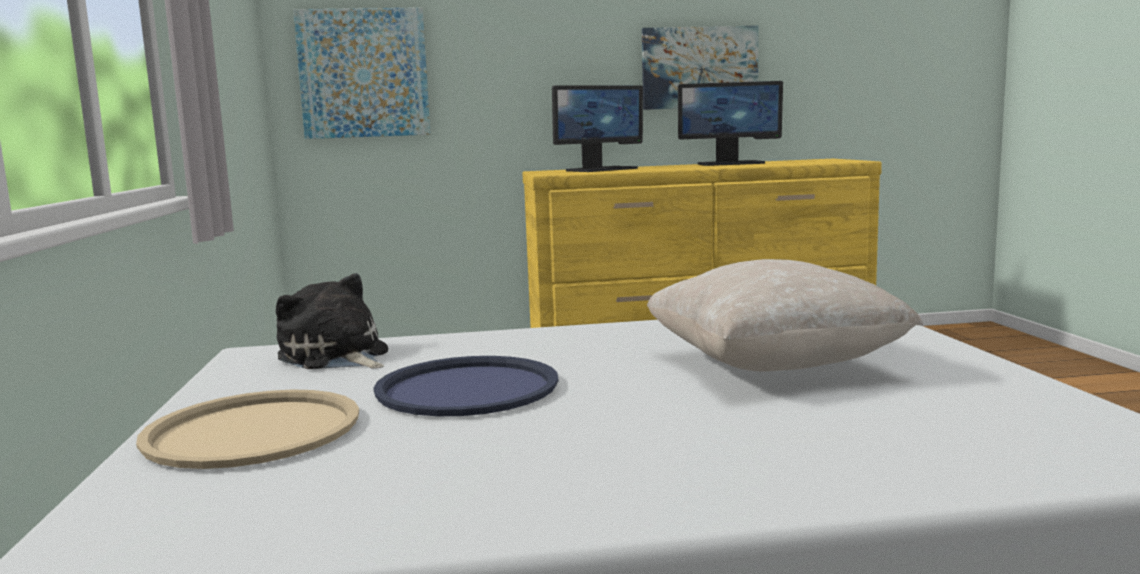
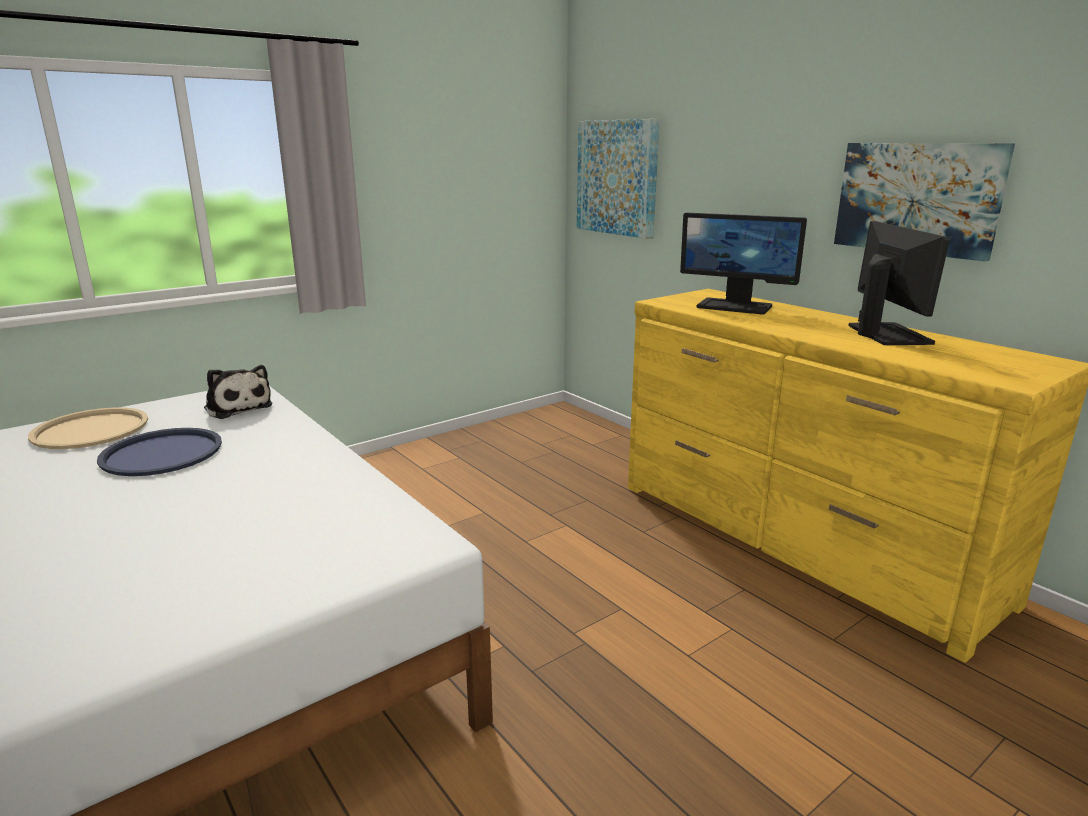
camera: 60 degrees right, 10 degrees up
(336, 357) = (237, 407): plush toy -> plush toy turned 120 degrees clockwise
(730, 163) = (887, 334): monitor -> monitor turned 150 degrees counterclockwise
(772, 367) = (209, 532): beige pillow -> none

